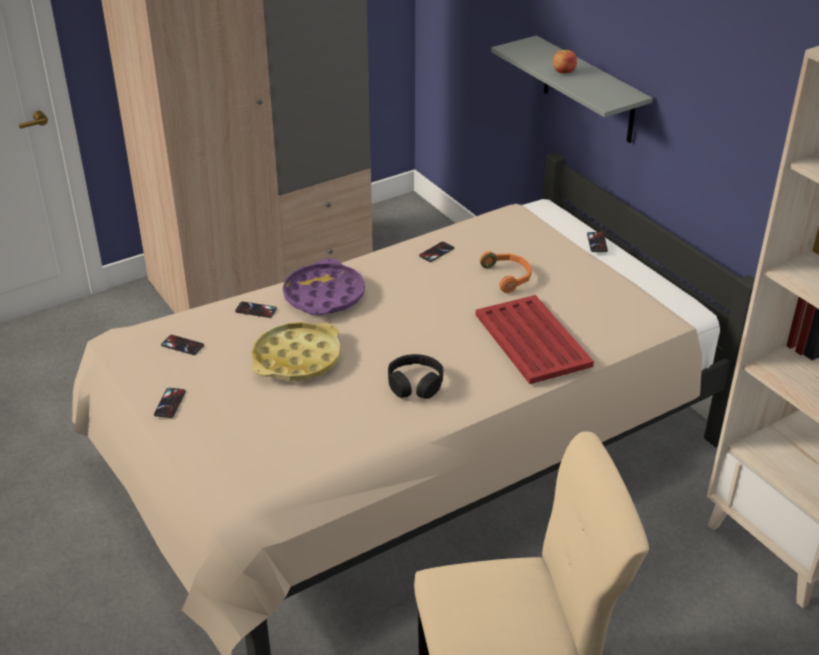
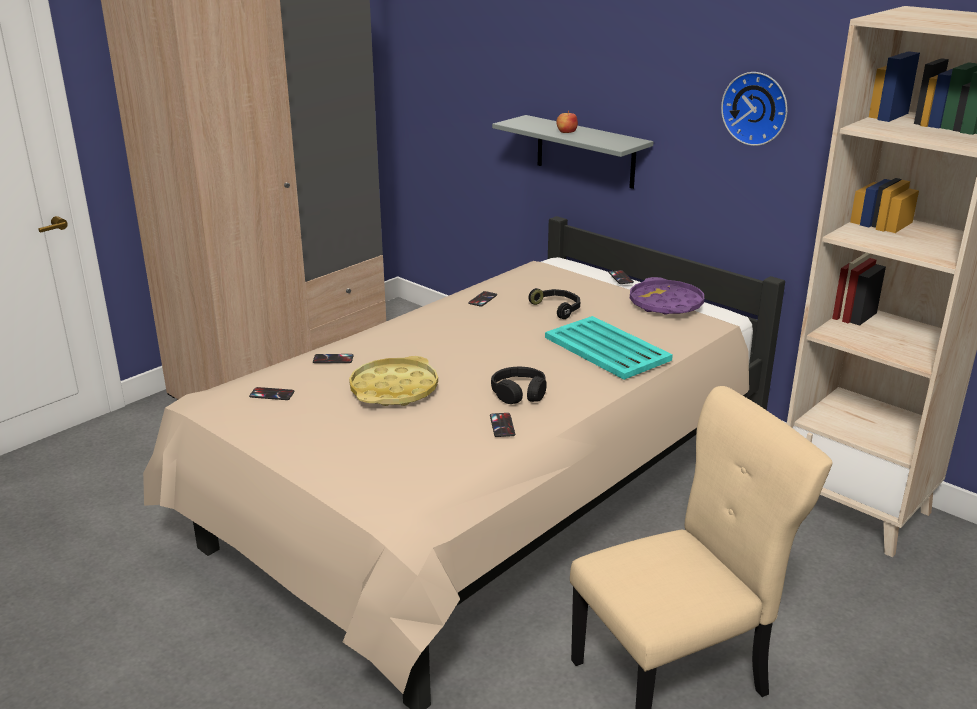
camera: 15 degrees left, 10 degrees down
(170, 403) = (282, 440): phone -> phone (502, 425)
(324, 295) = (394, 340): purple tray -> purple tray (665, 304)
(508, 276) = (558, 308): orange headphones -> black headphones
(532, 341) = (607, 349): red tray -> turquoise tray
(753, 90) = (756, 108): none -> wall clock

